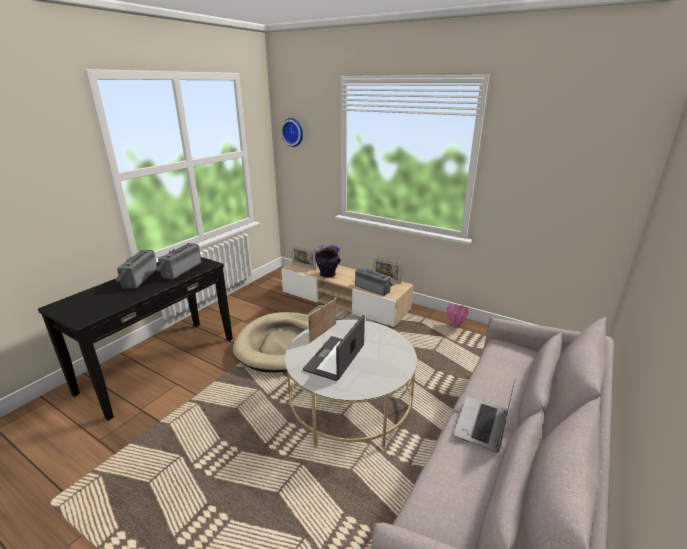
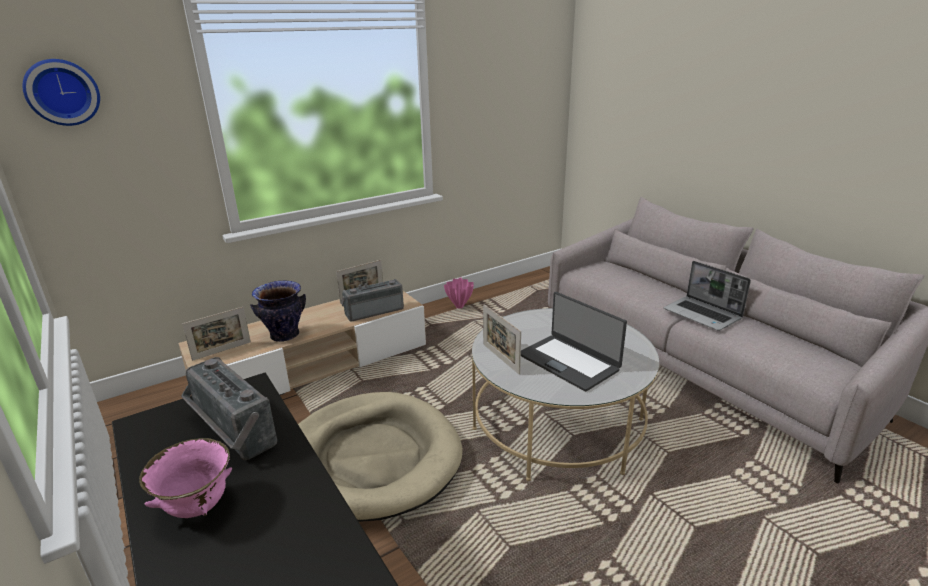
camera: 65 degrees left, 0 degrees up
(138, 278) = (197, 508): radio -> pink bowl

